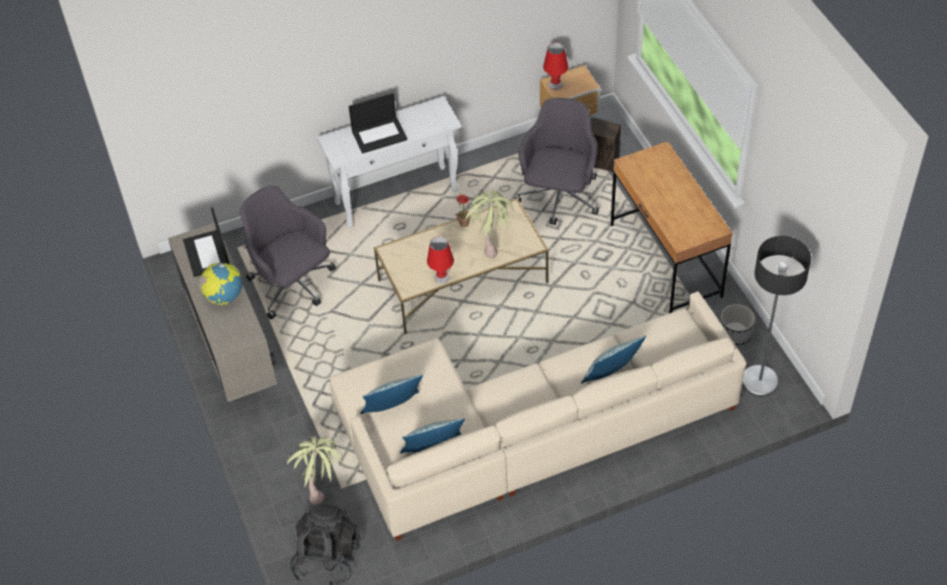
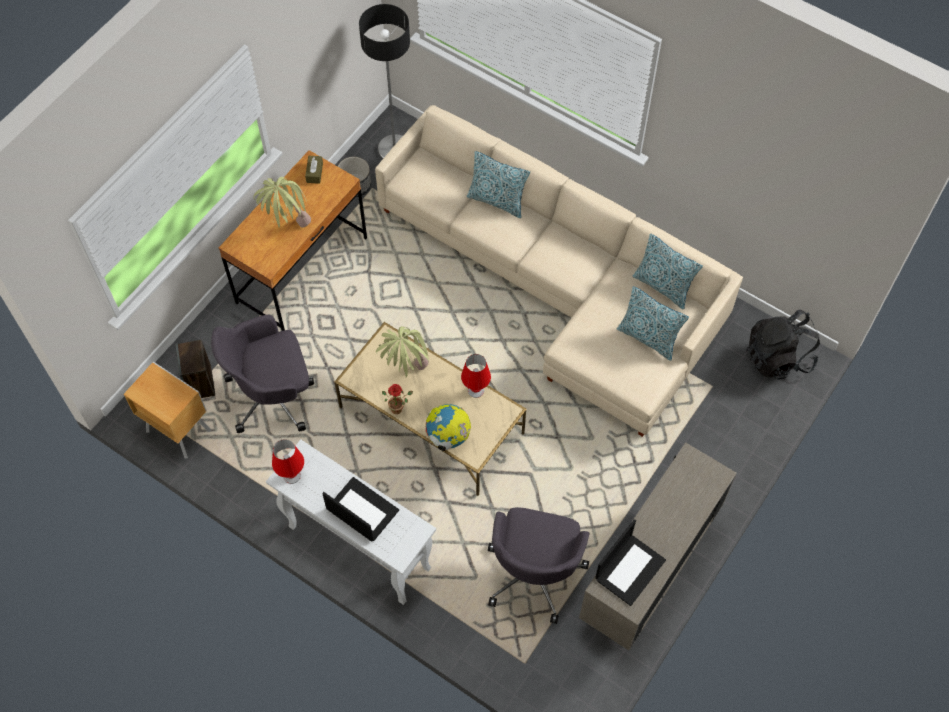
camera: 125 degrees left, 10 degrees up
(224, 296) = (667, 514): globe -> globe (448, 436)
(321, 486) = (721, 403): potted plant -> potted plant (287, 227)
(555, 85) = (170, 405): red table lamp -> red table lamp (291, 475)
(704, 226) = (314, 172): none -> brown tissue box

